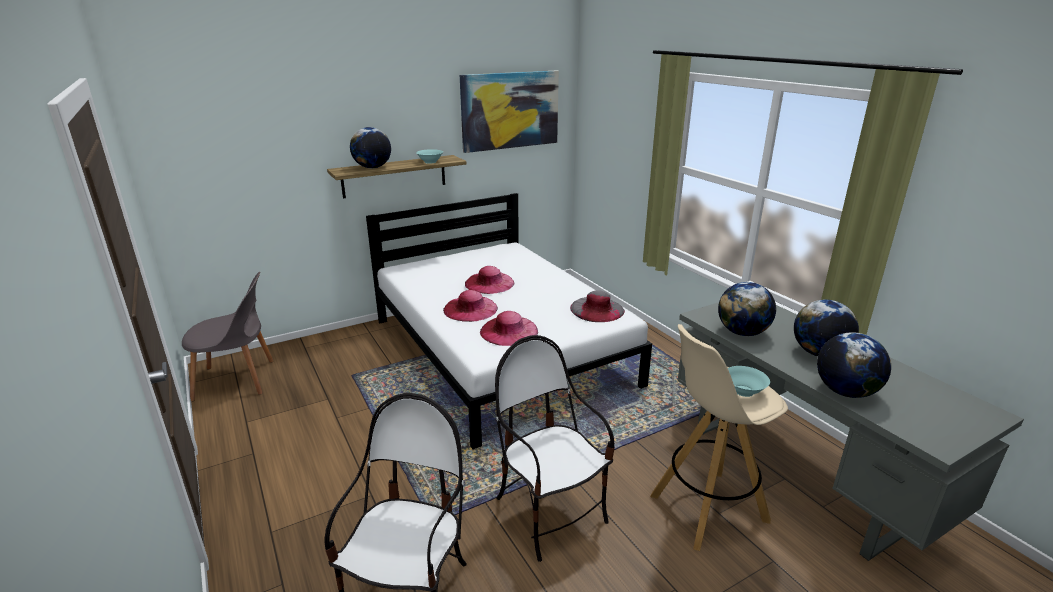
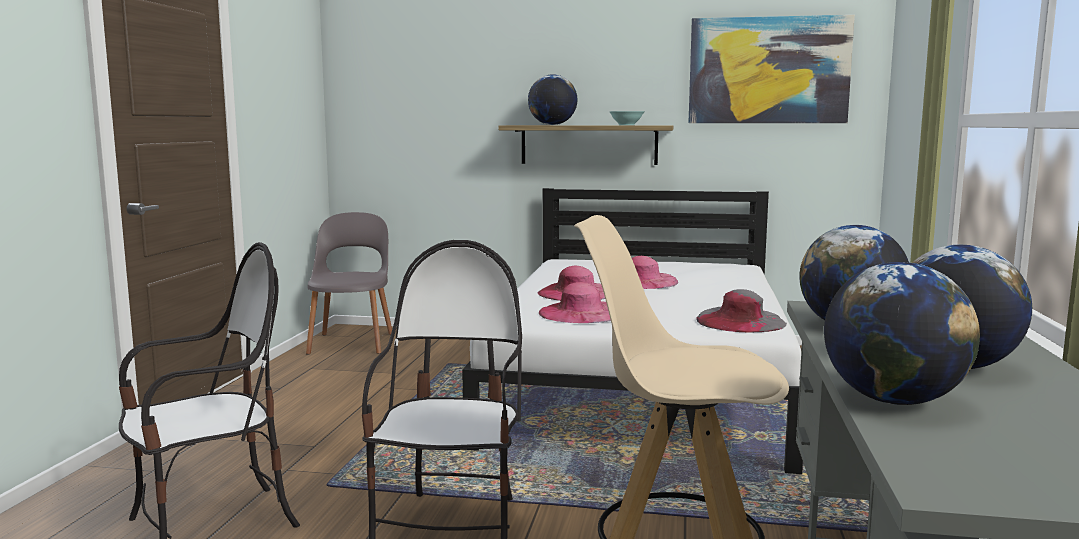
camera: 40 degrees right, 15 degrees down
(238, 380) = (352, 342): grey chair -> grey chair turned 120 degrees counterclockwise
(743, 391) = (708, 367): turquoise bowl -> none

